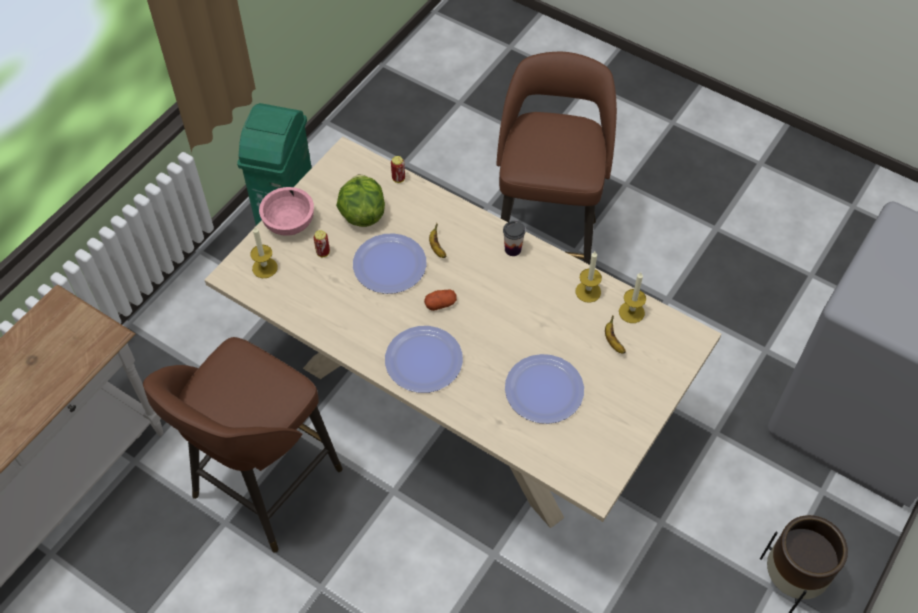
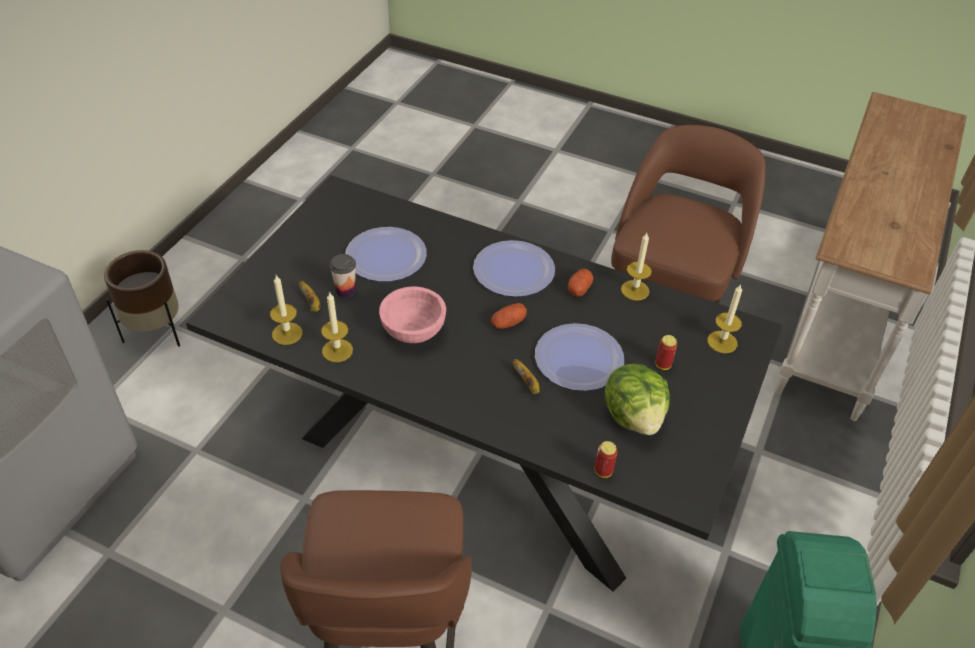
camera: 170 degrees right, 10 degrees down
(289, 223) = (720, 395): pink bowl -> pink bowl (413, 330)
(318, 326) = (635, 290): none -> candle
(368, 333) = (579, 288): none -> potato
(460, 399) = (480, 456): beige dining table -> black dining table
(513, 249) = (432, 390): cup -> cup (345, 291)

